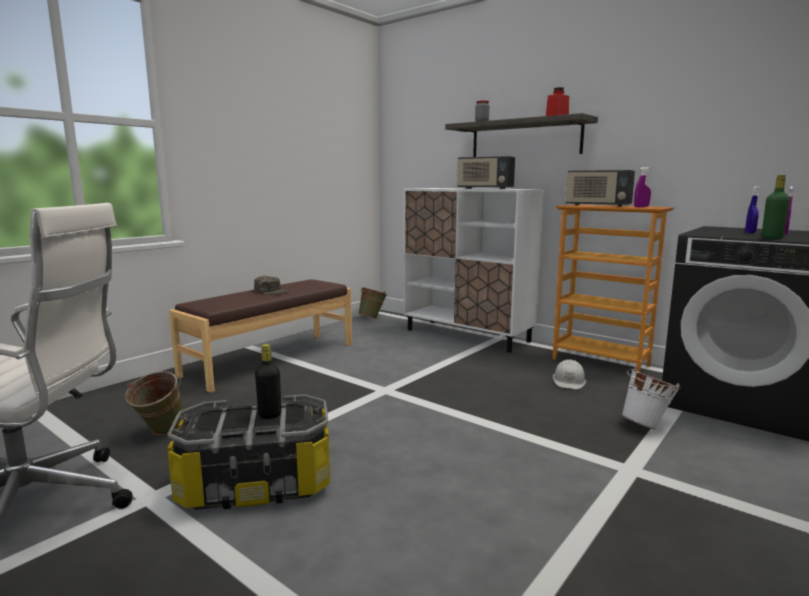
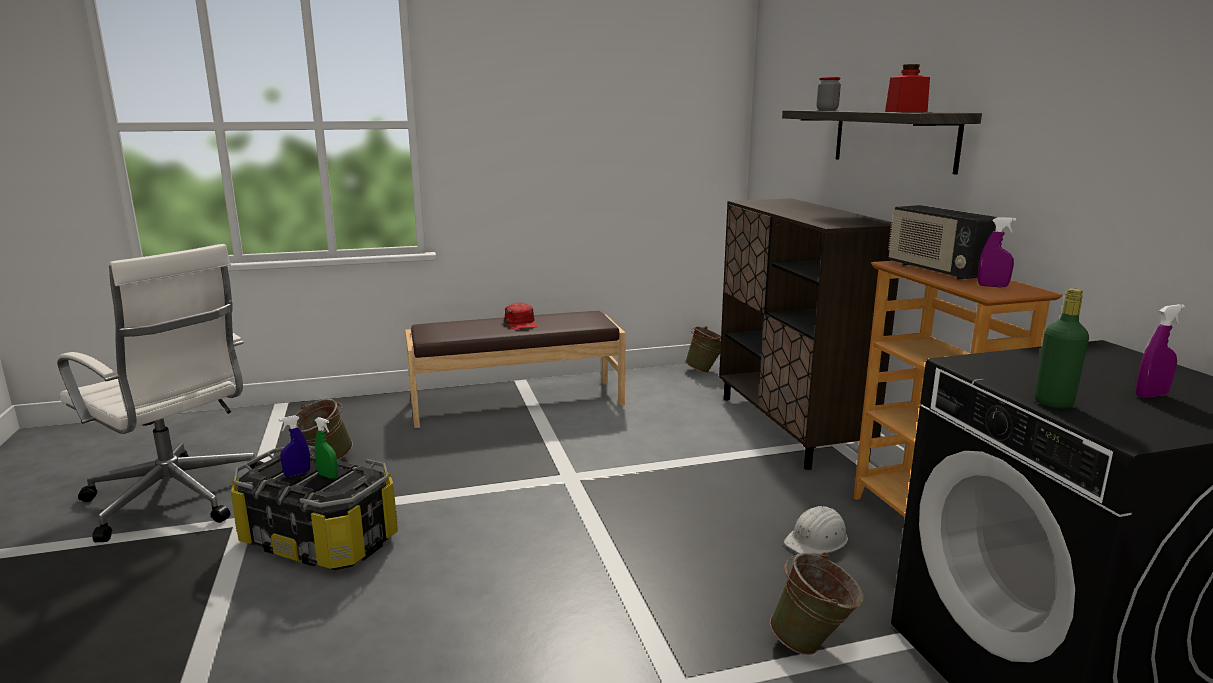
camera: 35 degrees right, 5 degrees up
(270, 415) = (328, 476): black bottle -> green spray bottle
(271, 291) = (521, 323): green cap -> red cap
(467, 335) = (790, 427): white cabinet -> brown cabinet
(484, 188) = (812, 215): radio -> none
(647, 425) = (813, 645): white bucket -> green bucket
(750, 232) = (1093, 378): blue spray bottle -> blue spray bottle (297, 473)

